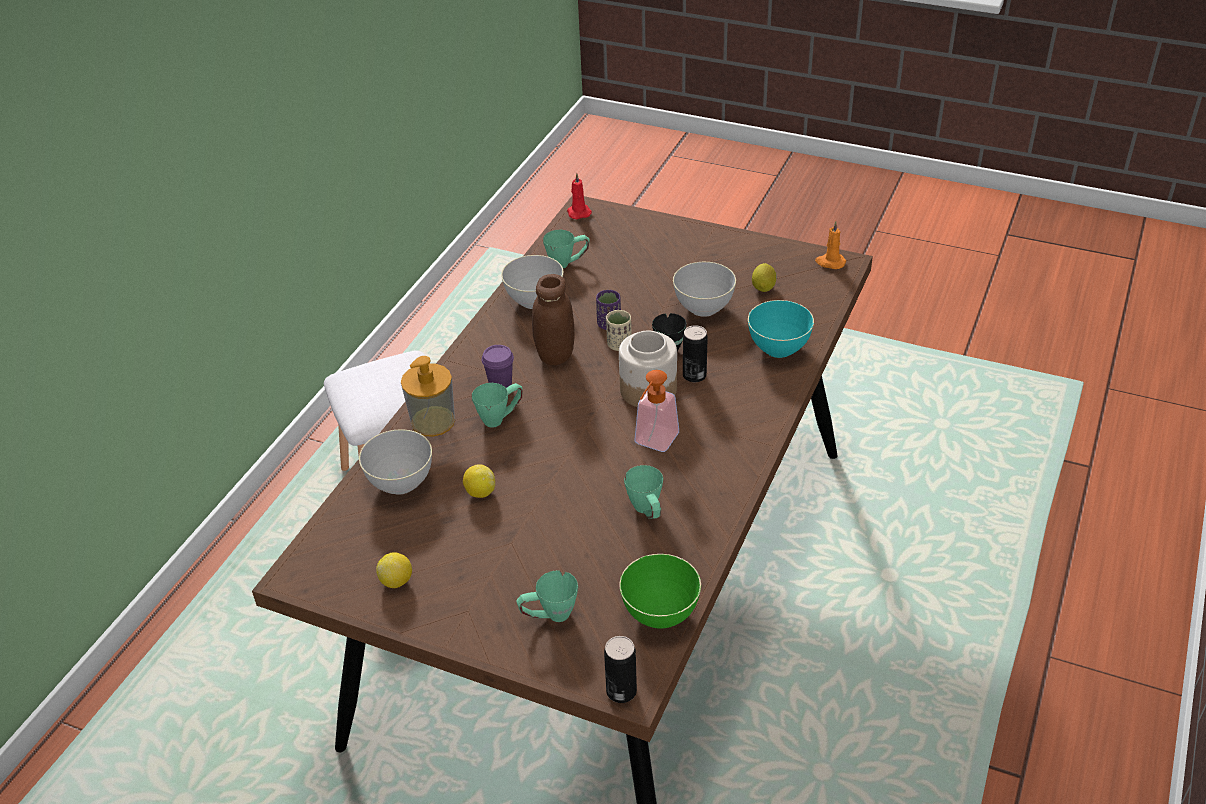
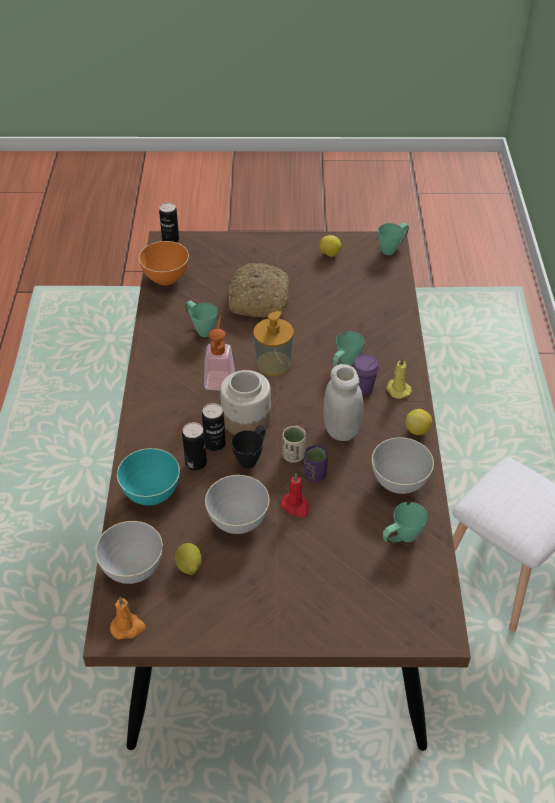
camera: 155 degrees right, 5 degrees up
(401, 482) = (376, 304): grey bowl -> grey bowl (133, 569)
(433, 421) = (391, 349): soap dispenser -> soap dispenser (273, 364)
(465, 377) = (397, 389): none -> yellow candle
(480, 492) = (319, 312): lemon -> lemon (417, 430)
(546, 536) = (258, 299): none -> bread
(549, 616) = (229, 260): green mug -> green mug (392, 248)
(555, 355) = (341, 430): brown jar -> white jar
(578, 212) = (441, 622): red candle -> red candle (296, 506)
(660, 613) = (166, 278): green bowl -> orange bowl
(722, 363) = (196, 463): none -> can

